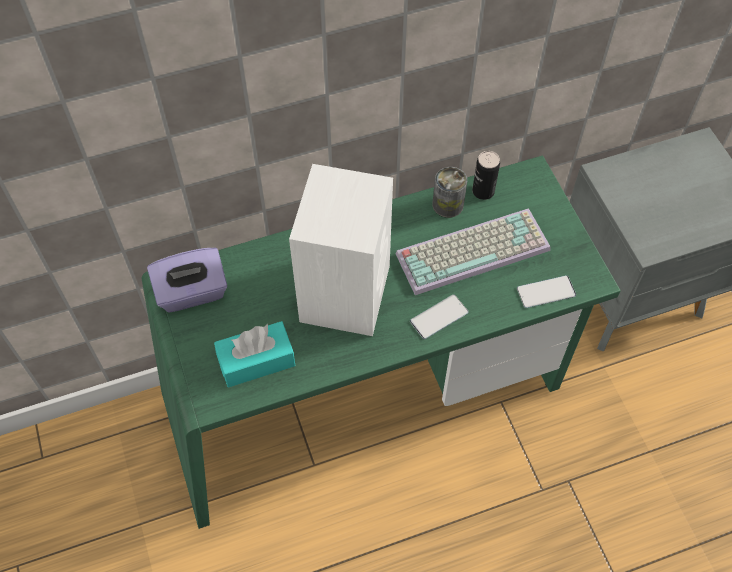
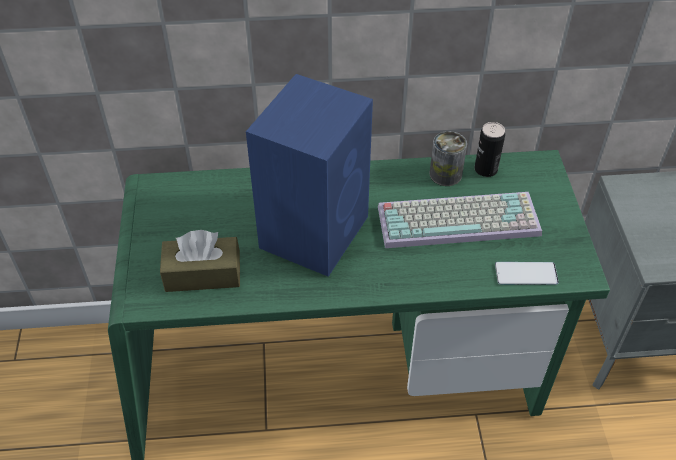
camera: 15 degrees right, 10 degrees down
(192, 293) = (165, 201): purple tissue box -> none
(256, 361) = (203, 274): turquoise tissue box -> brown tissue box
(345, 291) = (315, 230): white speaker -> blue speaker
(439, 317) = (403, 273): phone -> none

